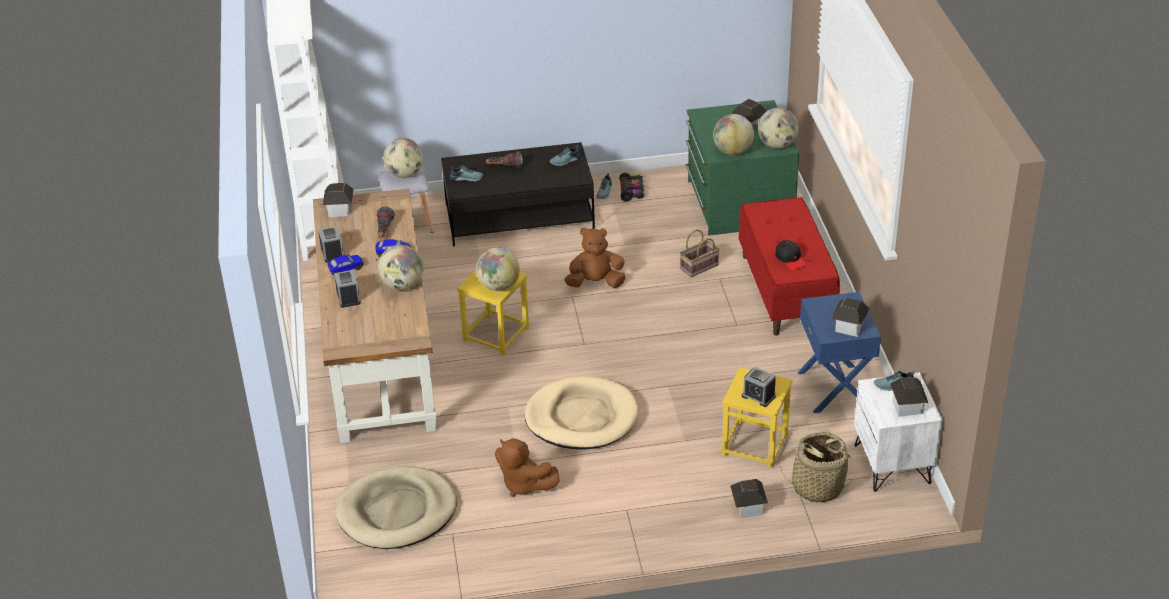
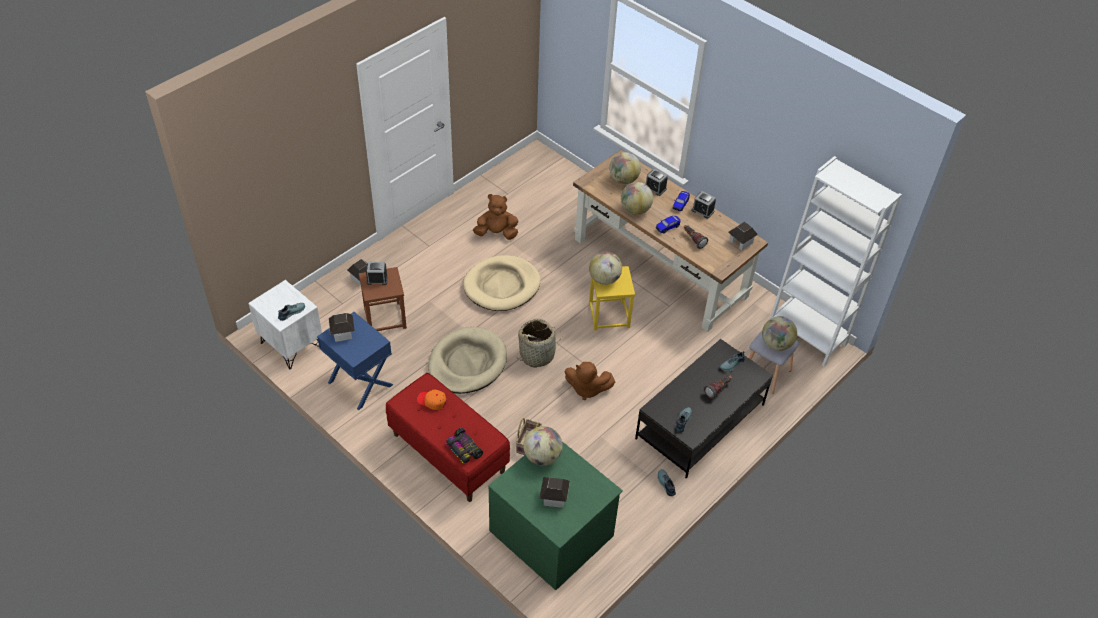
camera: 140 degrees right, 10 degrees up
(397, 512) = (546, 190): beige dog bed -> beige dog bed (467, 363)
(595, 283) = (586, 389): brown plush toy -> brown plush toy turned 60 degrees clockwise
(632, 191) = (646, 497): toy car -> toy car (463, 449)
(755, 444) = (385, 318): yellow stool -> brown stool
(777, 145) = (512, 484): globe -> globe (623, 180)
(790, 259) = (432, 401): black cap -> orange cap
(817, 486) = (329, 309): basket -> basket (537, 354)
(907, 407) = (275, 301): toy house -> none

